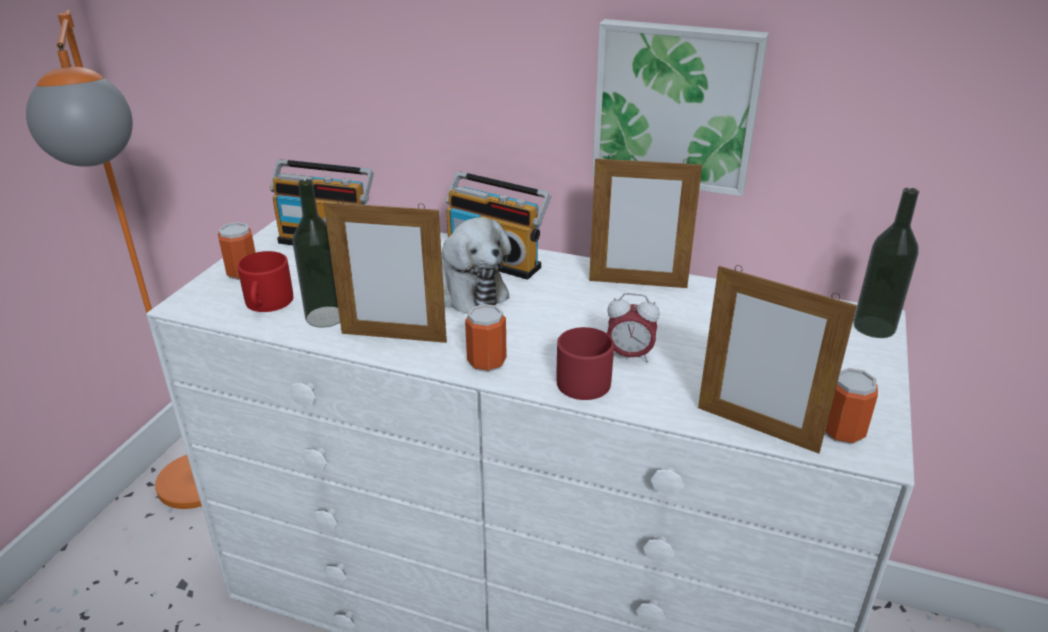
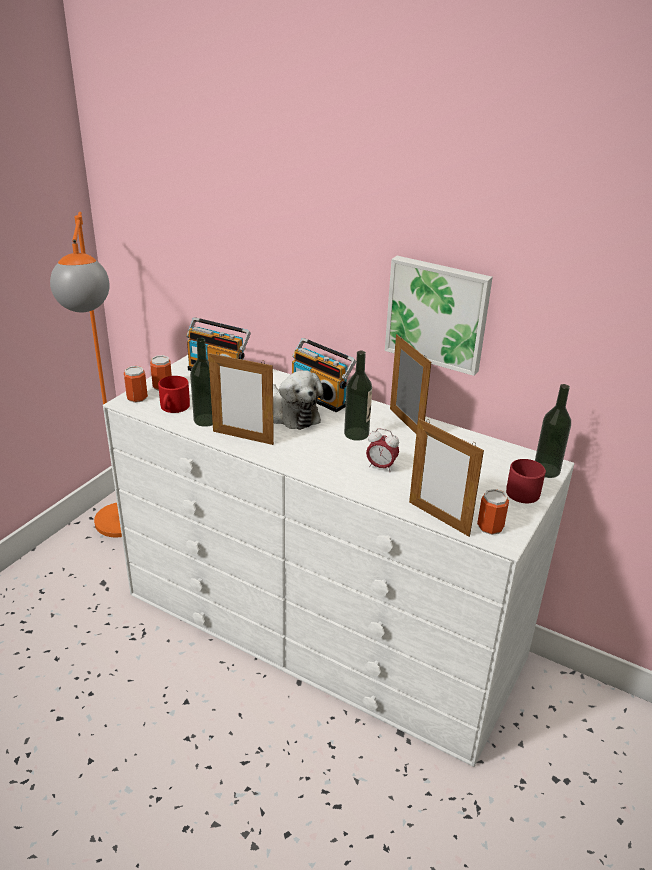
camera: 10 degrees right, 0 degrees up
(486, 362) = (293, 459): can -> can (137, 398)
(571, 308) = (356, 434): none -> bottle
(582, 378) = (347, 476): red mug -> red mug (522, 490)
(637, 284) = (405, 423): picture frame -> picture frame turned 135 degrees counterclockwise

